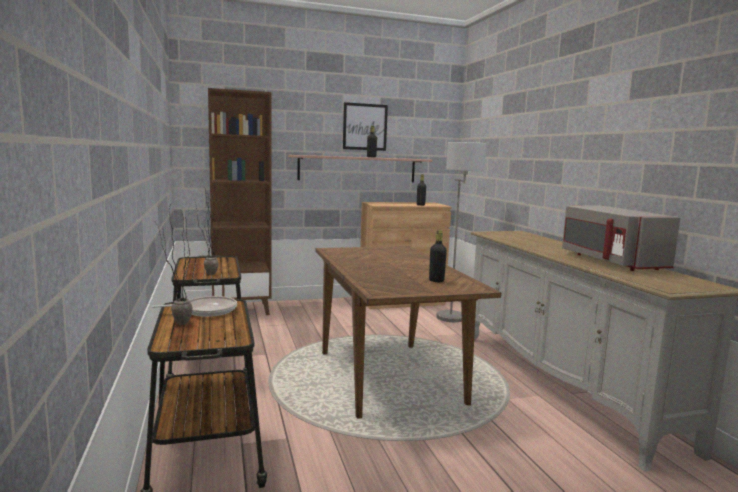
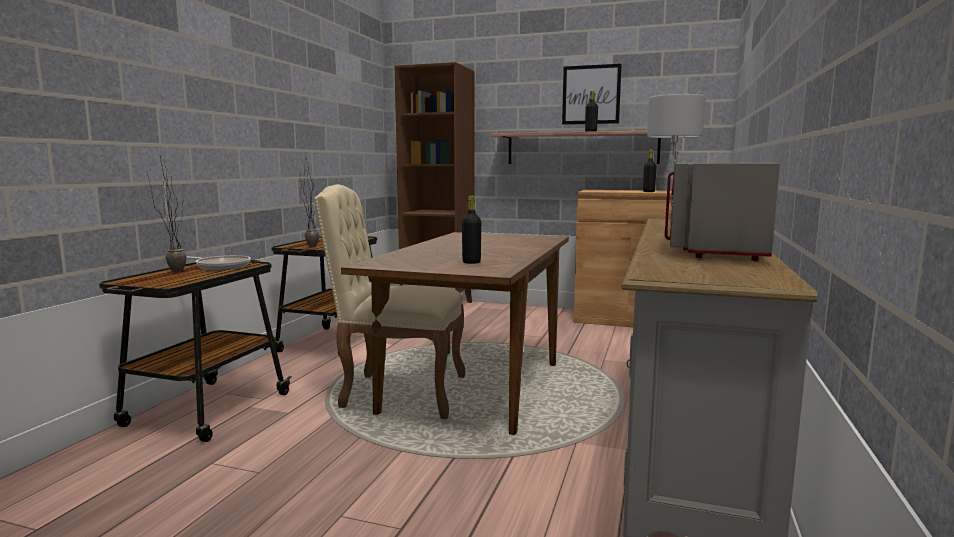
camera: 35 degrees right, 0 degrees up
(347, 396) = (401, 393): none -> beige chair

